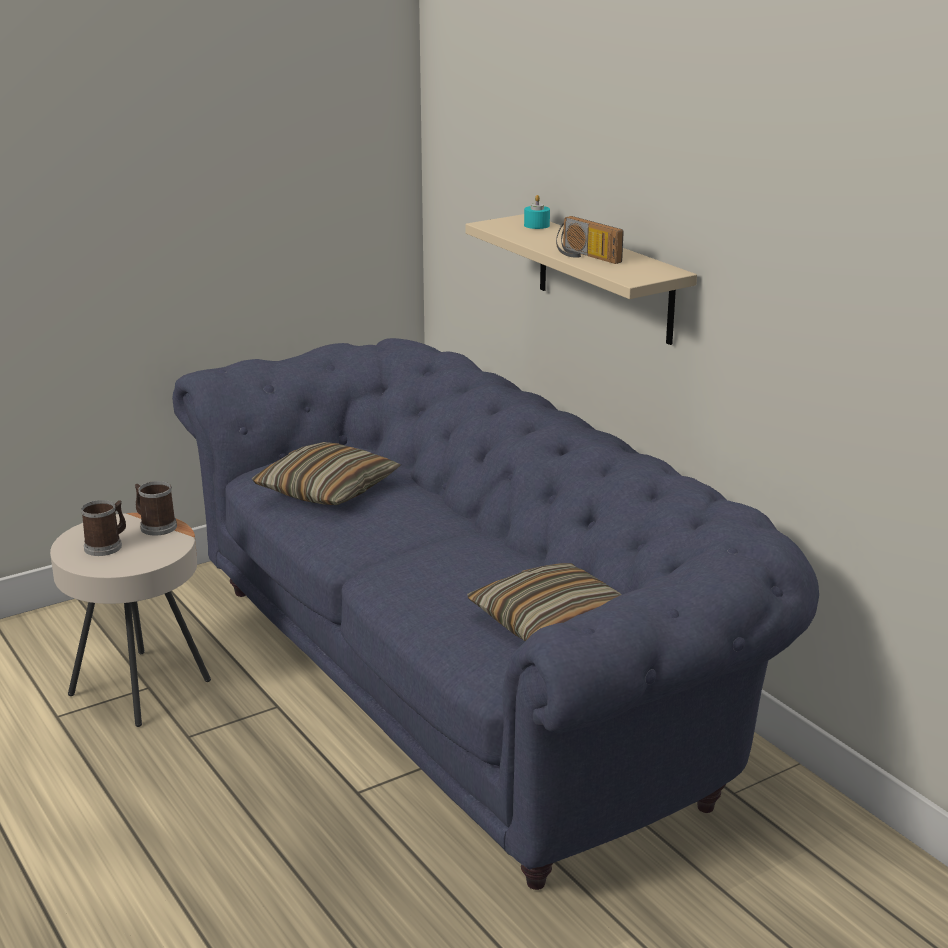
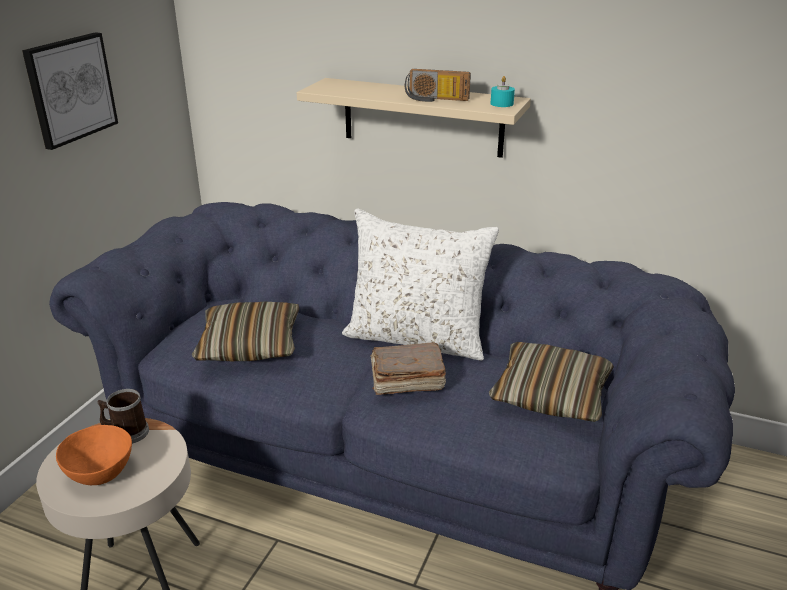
camera: 35 degrees left, 5 degrees up
(107, 546) = (100, 472): mug -> orange bowl
(254, 185) = (70, 89): none -> picture
(426, 564) = (406, 380): none -> brown book
(493, 535) = (416, 338): none -> white pillow
(536, 225) = (352, 84): turquoise candle -> turquoise candle (502, 104)

